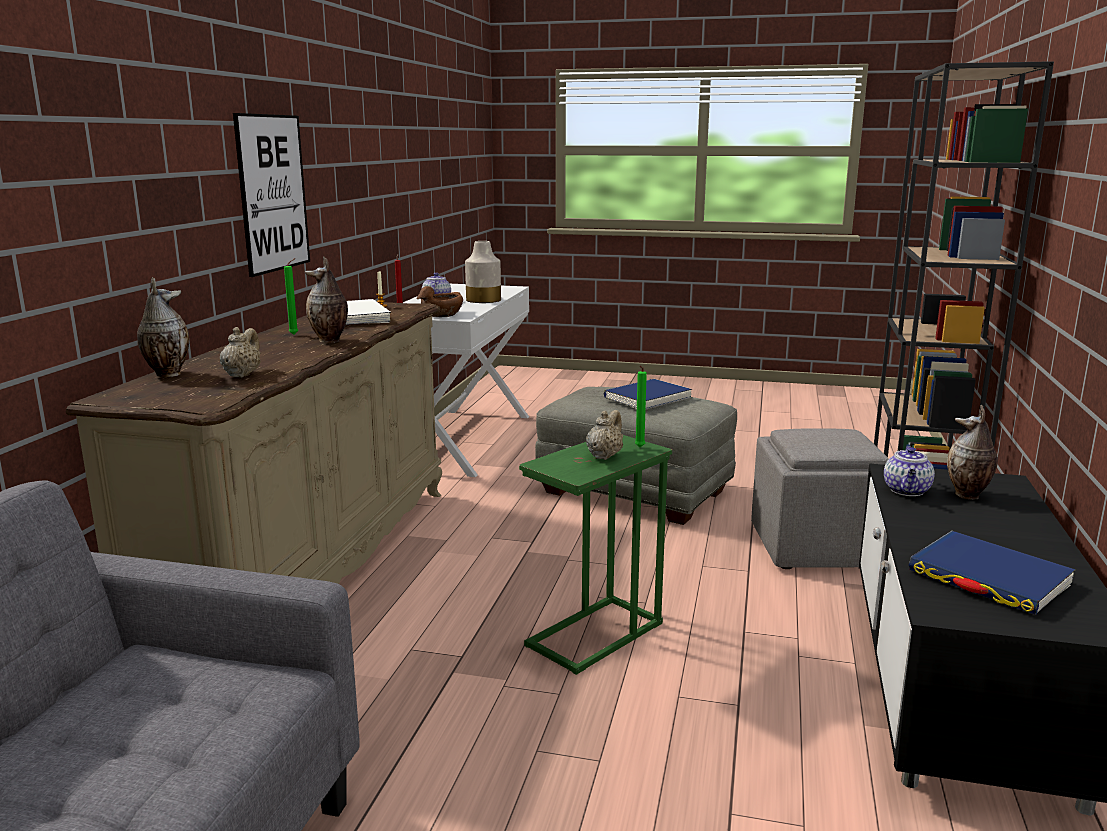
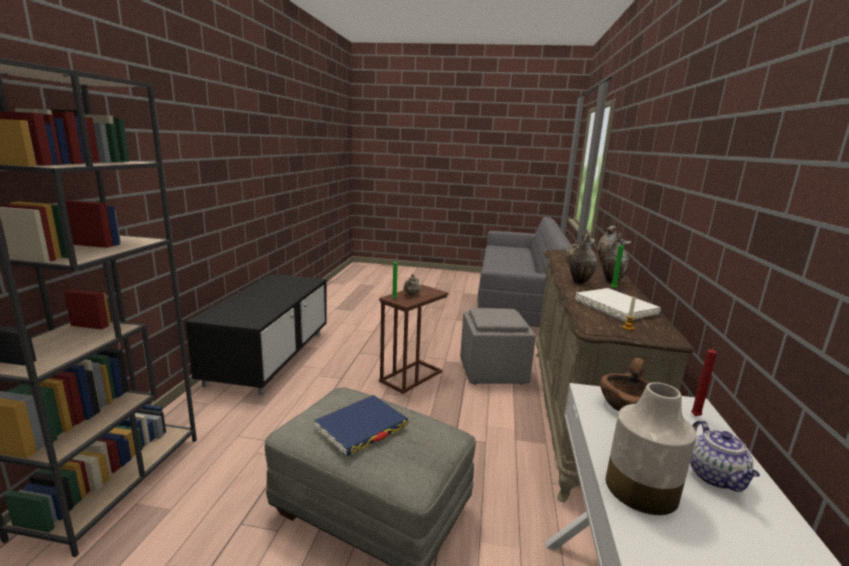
camera: 175 degrees right, 0 degrees up
(273, 193) = (686, 212): picture -> none
(595, 633) = (411, 377): green side table -> brown side table
(818, 547) = (254, 433): grey ottoman -> grey ottoman (492, 371)
(907, 491) = (265, 313): teapot -> none
(968, 495) = (239, 311): vase -> vase (611, 281)
(988, 578) = (286, 286): blue book -> none

